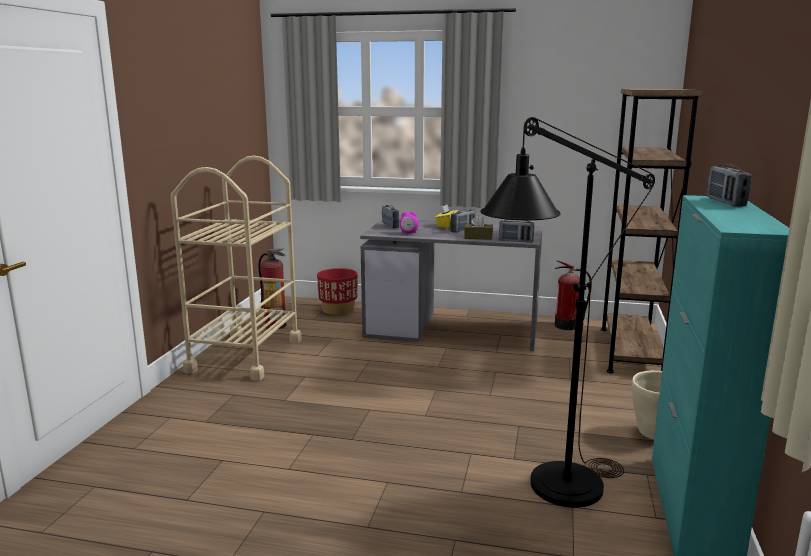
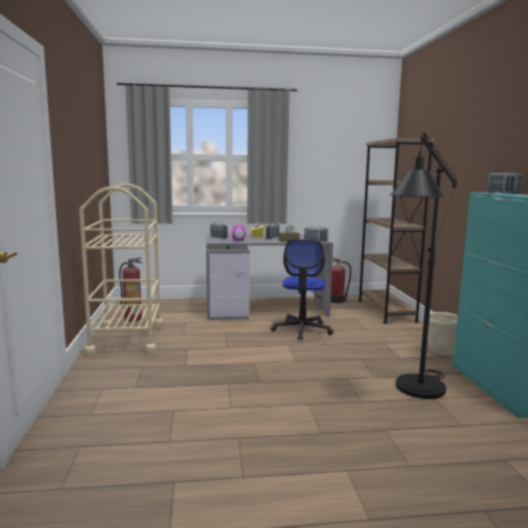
camera: 20 degrees left, 5 degrees down
(338, 310) = (173, 305): red planter -> none
(475, 368) = (302, 330): none -> office chair

